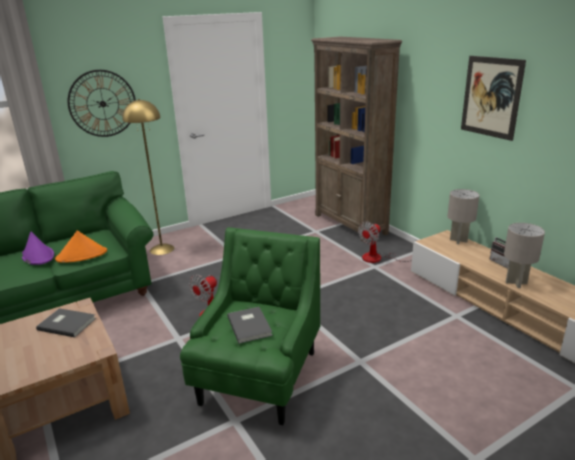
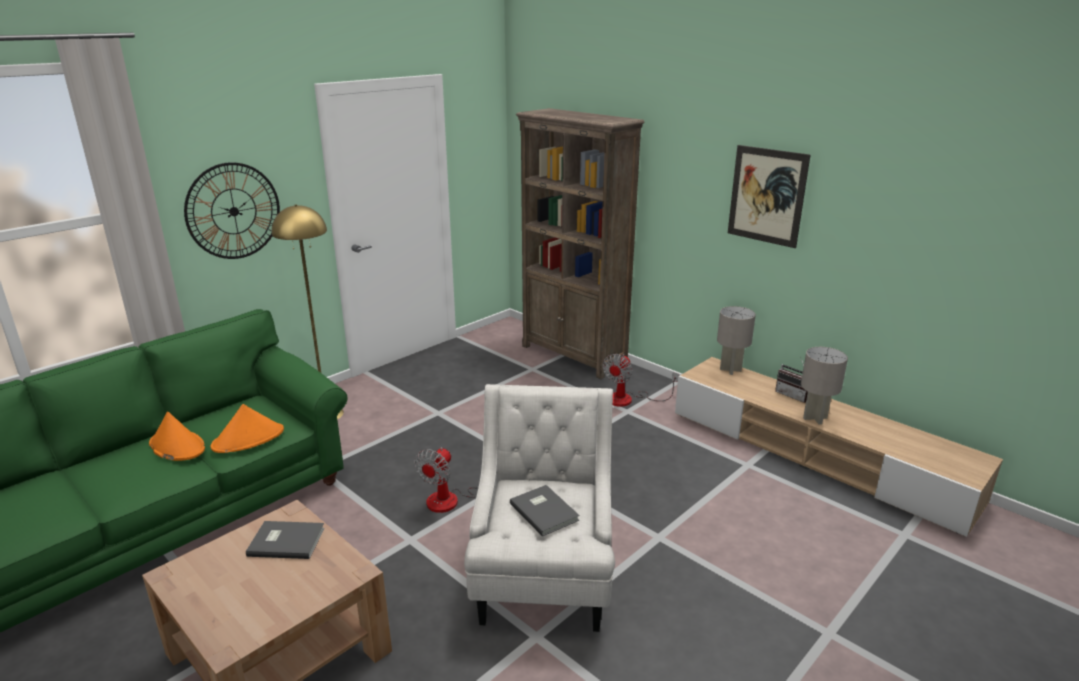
camera: 15 degrees left, 0 degrees up
(37, 256) = (177, 446): purple hat -> orange hat
(259, 379) = (543, 578): green armchair -> white armchair

